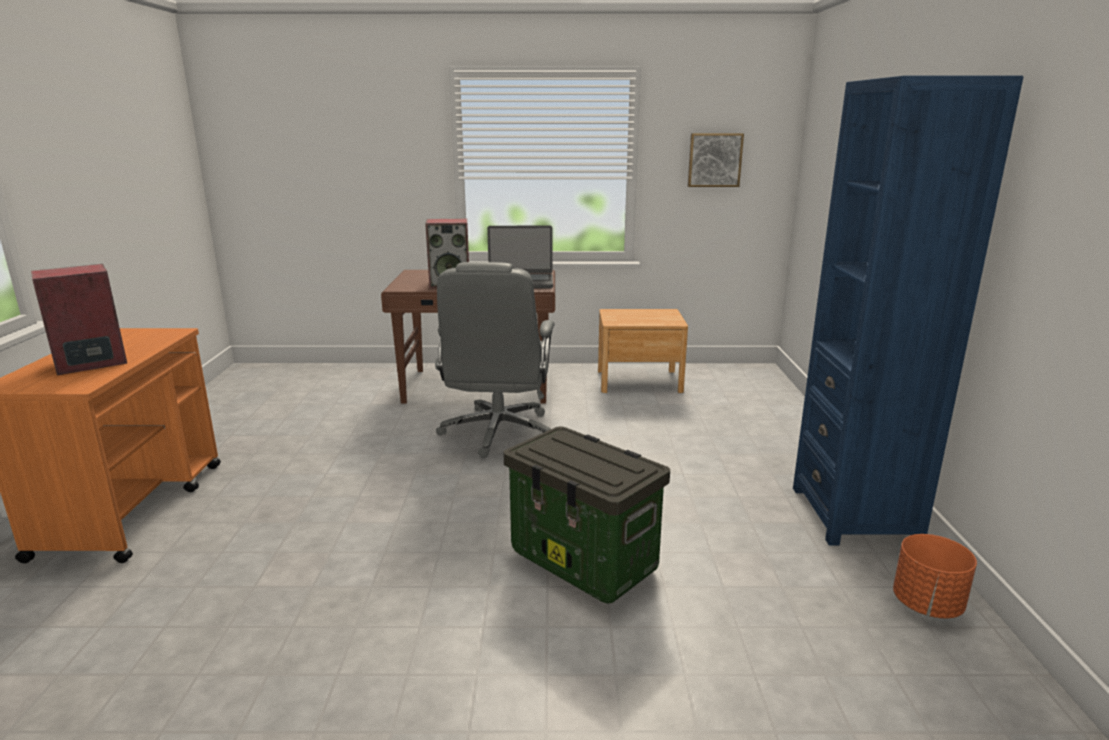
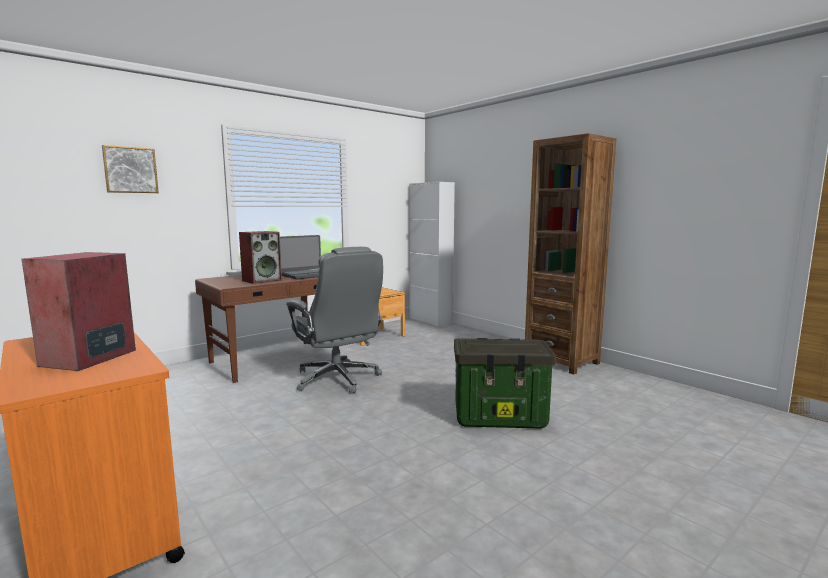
camera: 40 degrees left, 10 degrees down
(714, 160) = (386, 196): picture -> picture (130, 170)
(766, 376) = (430, 320): none -> white cabinet
(854, 515) = (561, 361): blue bookcase -> brown bookcase
(927, 605) = (635, 381): orange planter -> none

